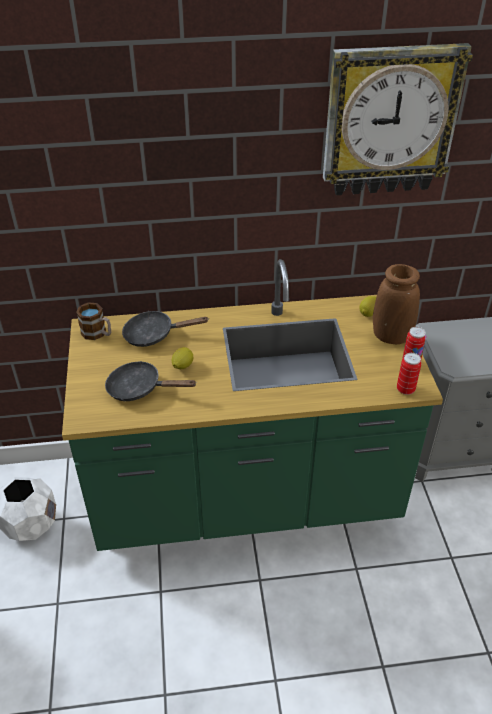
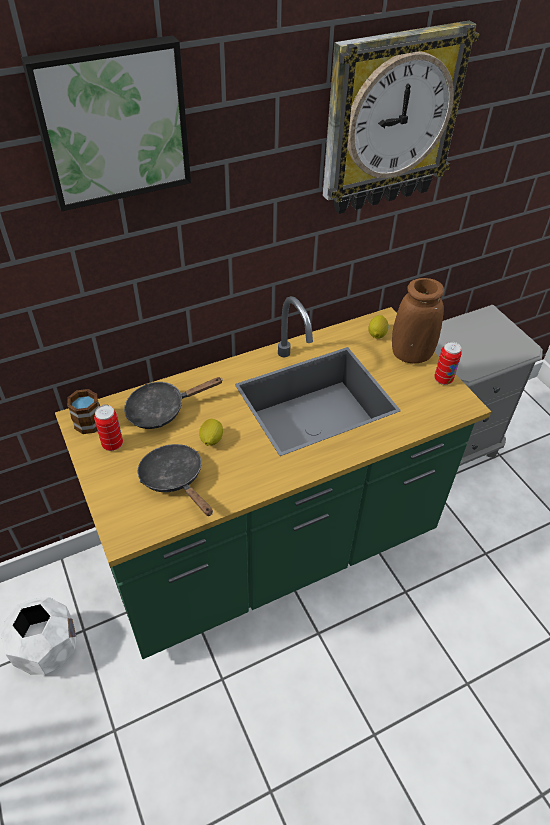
camera: 20 degrees left, 5 degrees up
(138, 92) = (112, 123): none -> picture
(139, 388) = (175, 479): black frying pan -> black frying pan turned 60 degrees clockwise
(405, 389) = (452, 410): can -> can (112, 444)

